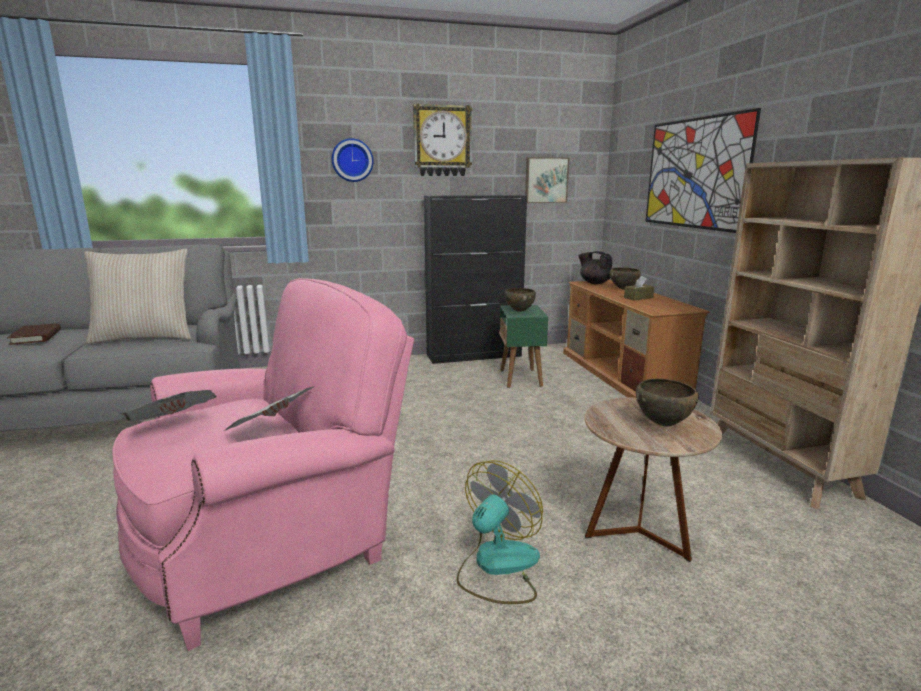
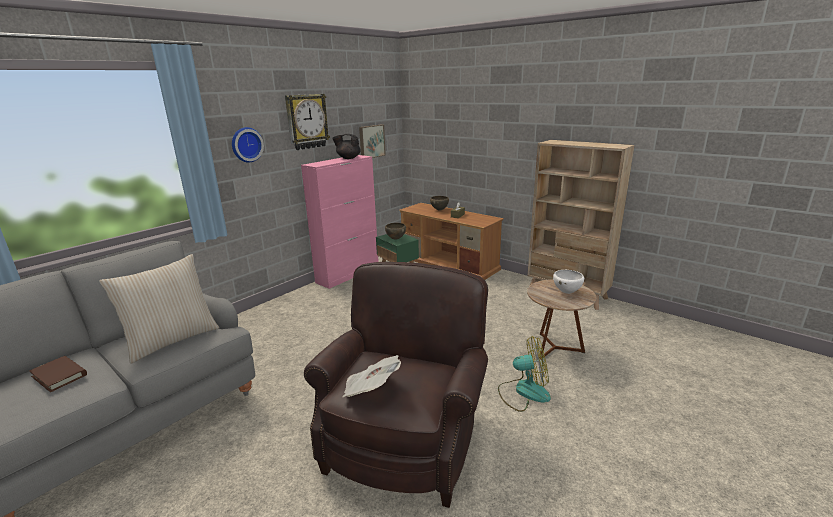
camera: 35 degrees left, 5 degrees up
(271, 431) = (430, 366): newspaper -> none
(274, 542) = (406, 437): pink armchair -> brown armchair
(474, 355) = (348, 274): black cabinet -> pink cabinet
(497, 567) = (523, 392): fan -> fan turned 90 degrees clockwise
(594, 283) = (416, 208): black teapot -> black teapot (348, 158)
(663, 424) = (567, 292): brown bowl -> white bowl
(695, 173) = (481, 138): picture -> none

